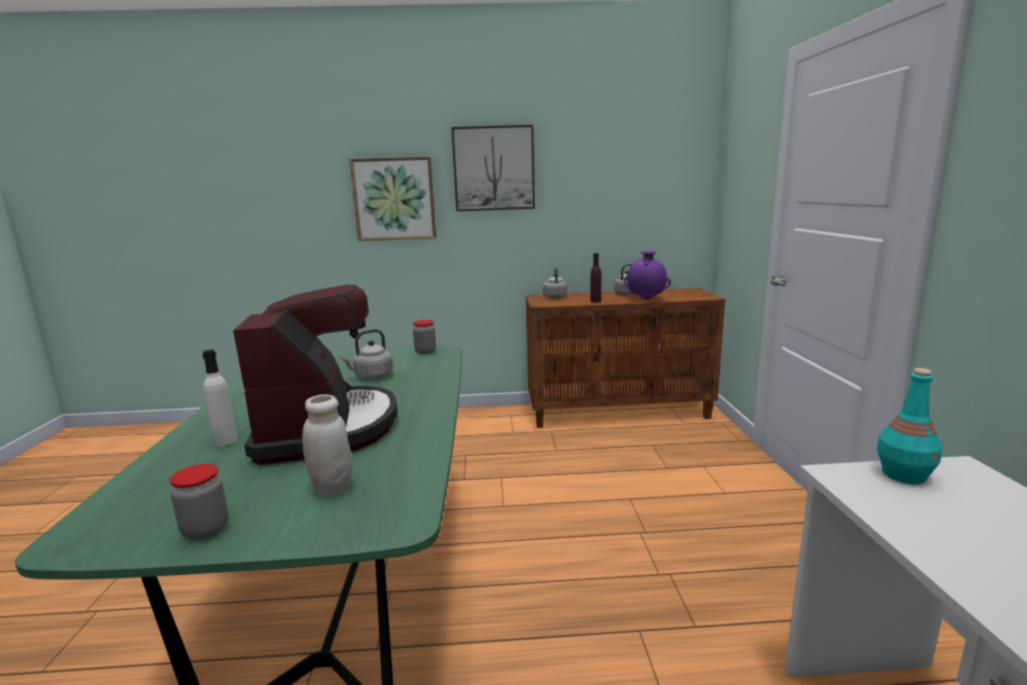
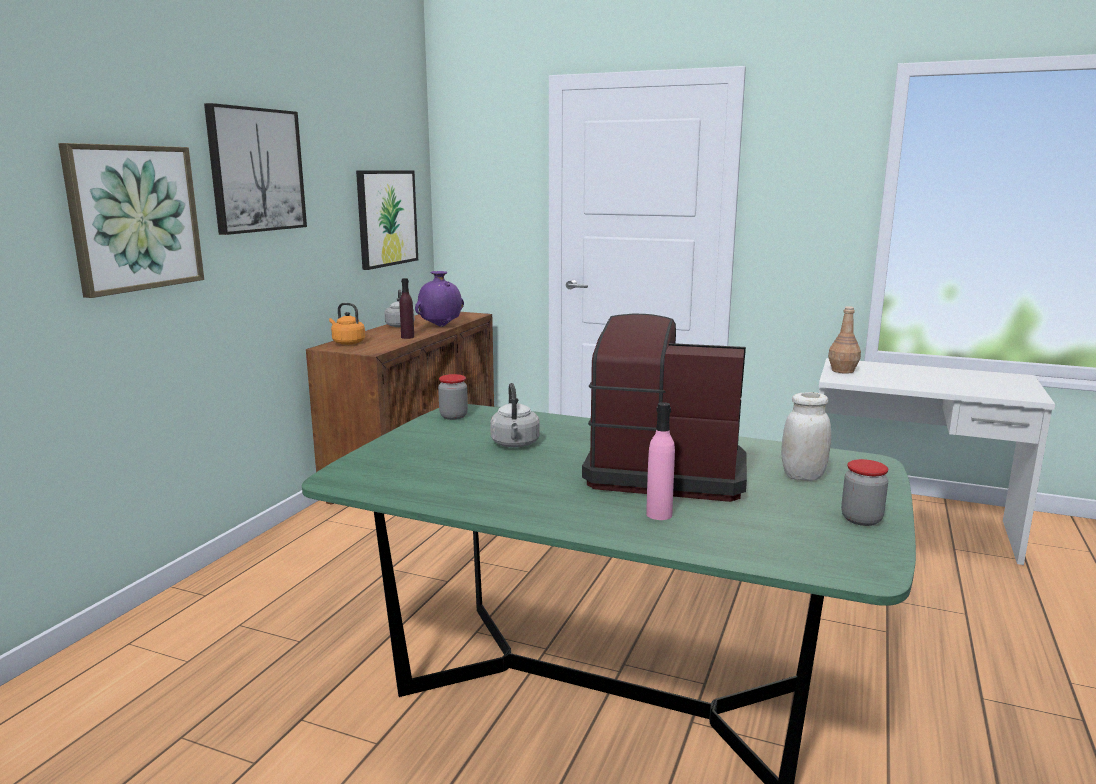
camera: 65 degrees left, 0 degrees up
(225, 441) = (659, 514): white bottle -> pink bottle
(555, 296) = (347, 342): grey kettle -> orange kettle
(642, 204) = (386, 218): none -> picture
(904, 475) = (842, 370): turquoise bottle -> brown bottle

